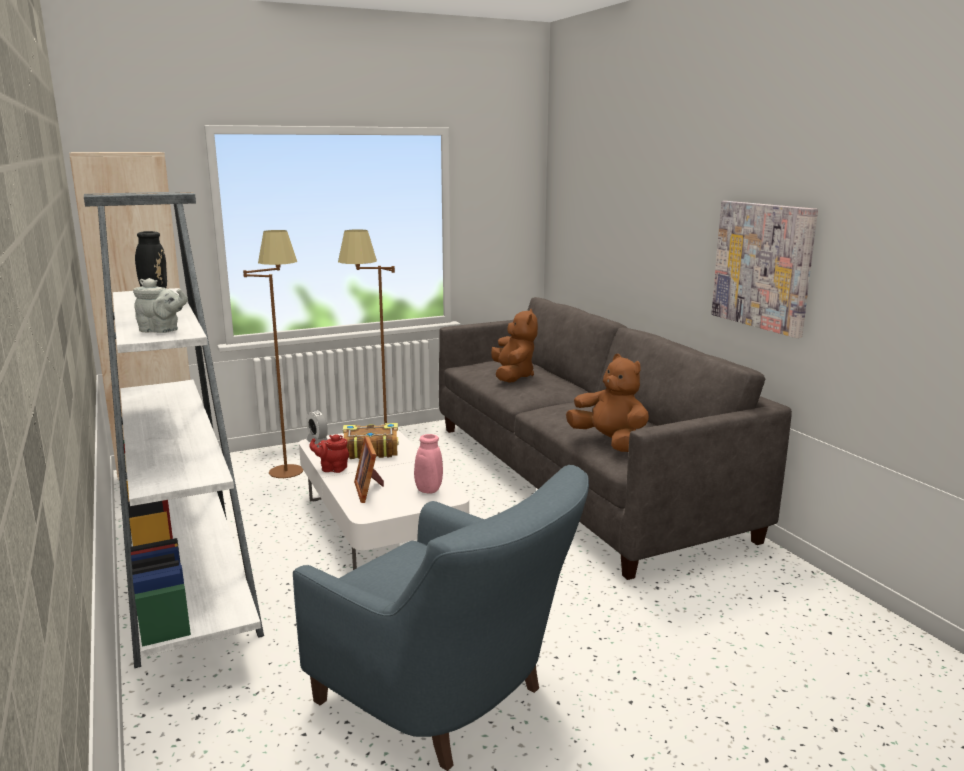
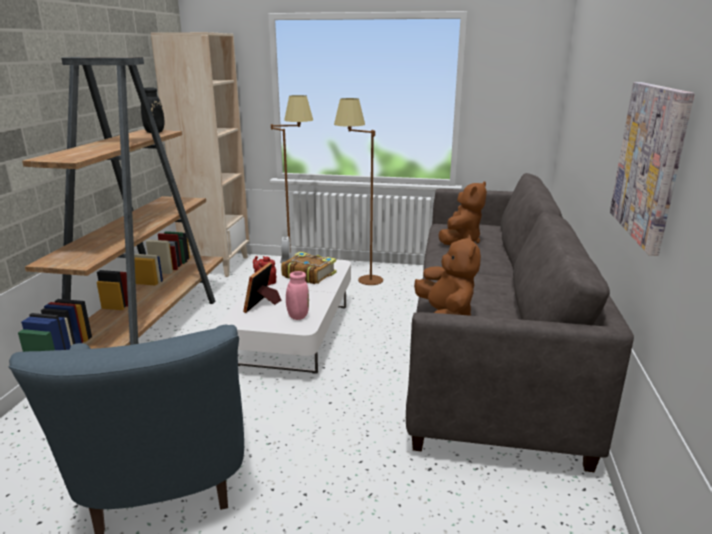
camera: 35 degrees right, 5 degrees up
(162, 331) = (69, 155): grey teapot -> none
(186, 581) = (148, 333): white bookcase -> brown bookcase

